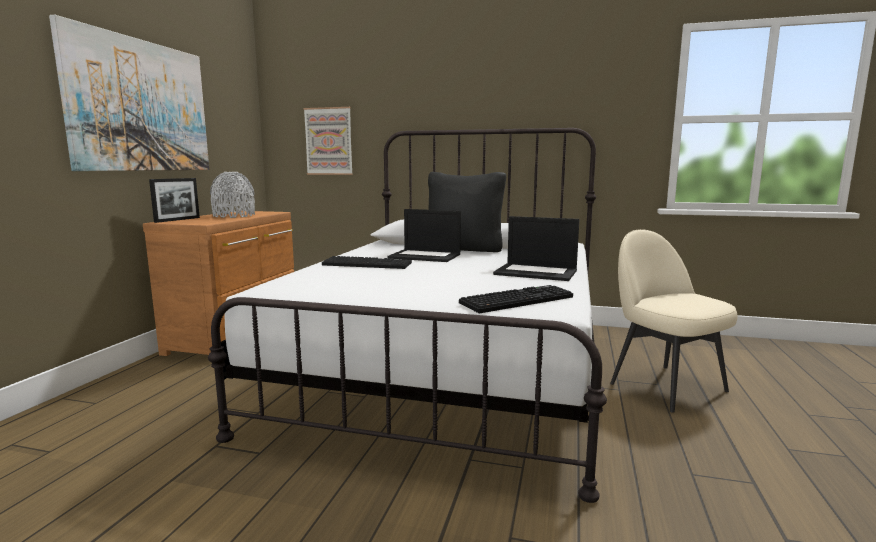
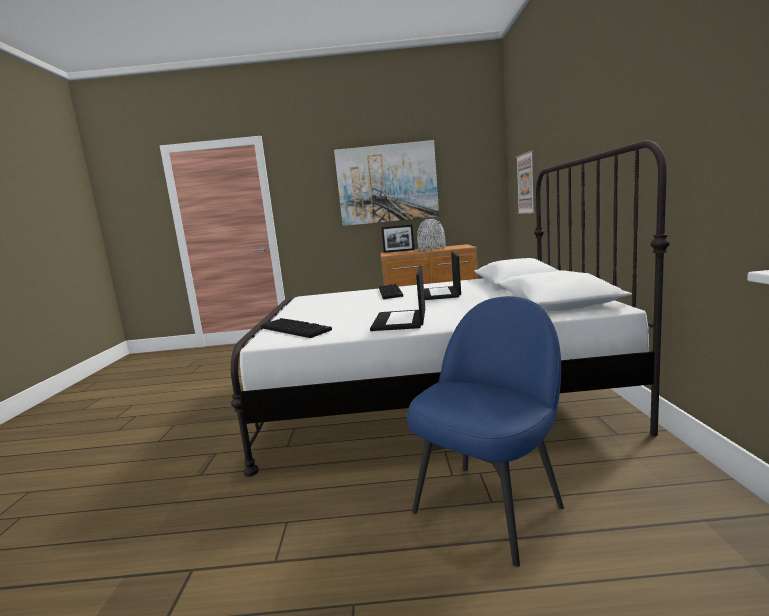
camera: 75 degrees right, 0 degrees up
(463, 249) = (492, 293): black pillow -> none
(665, 386) = (489, 507): beige chair -> blue chair

